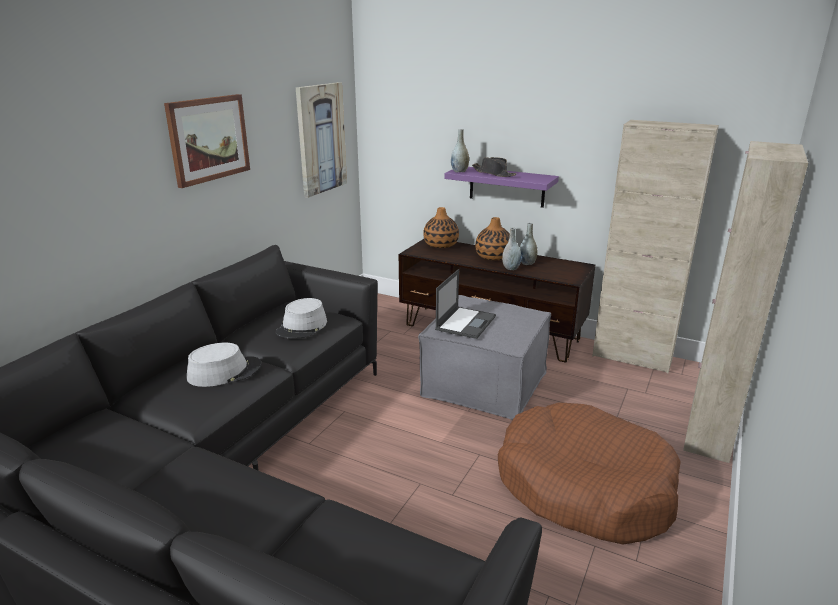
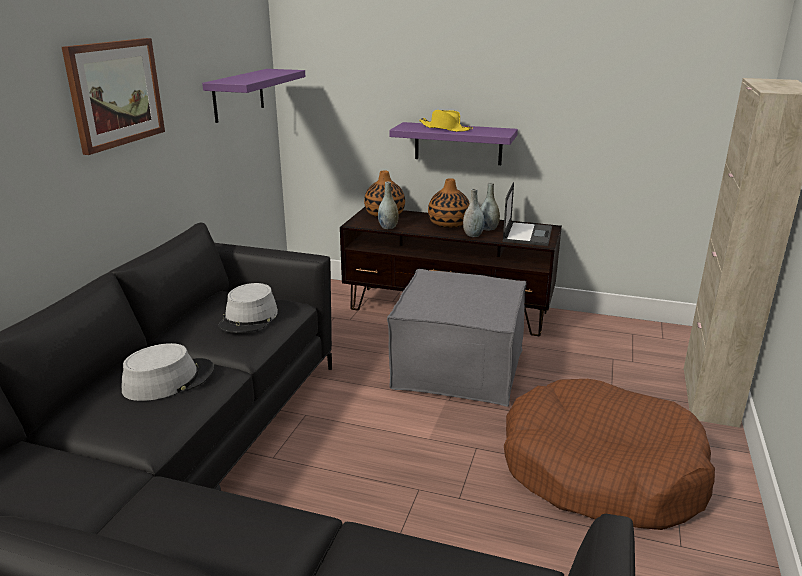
camera: 10 degrees left, 0 degrees up
(321, 139) = (238, 95): picture -> purple shelf
(459, 171) = (406, 128): grey vase -> grey vase (388, 227)
(466, 322) = (437, 299): laptop -> laptop (527, 234)
(493, 173) = (445, 128): black hat -> yellow hat
(632, 357) = (607, 325): beige cabinet -> none

